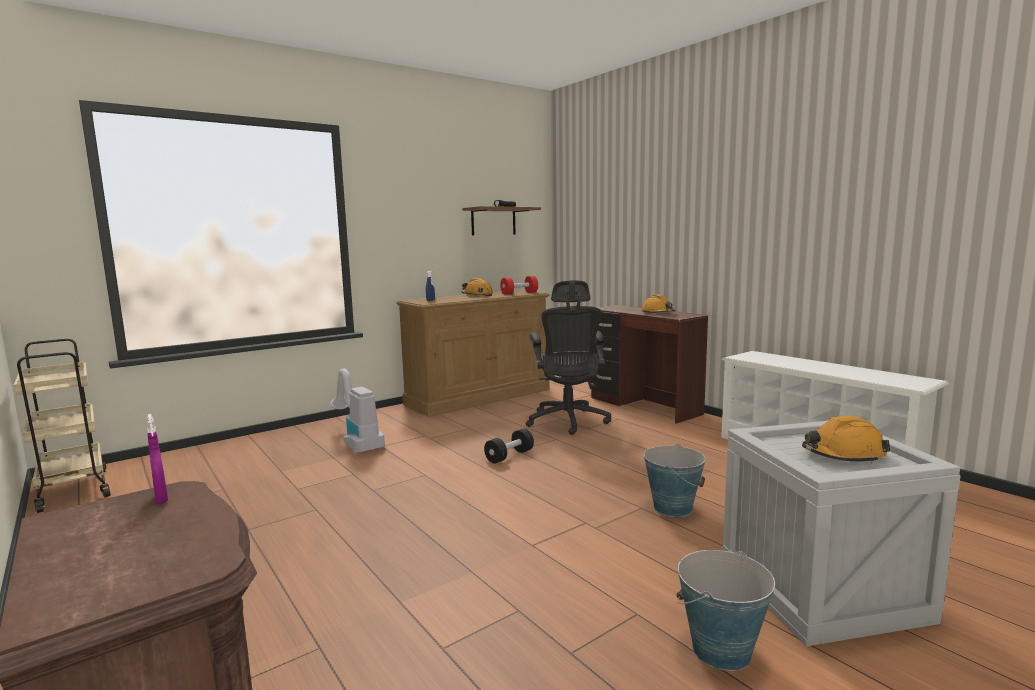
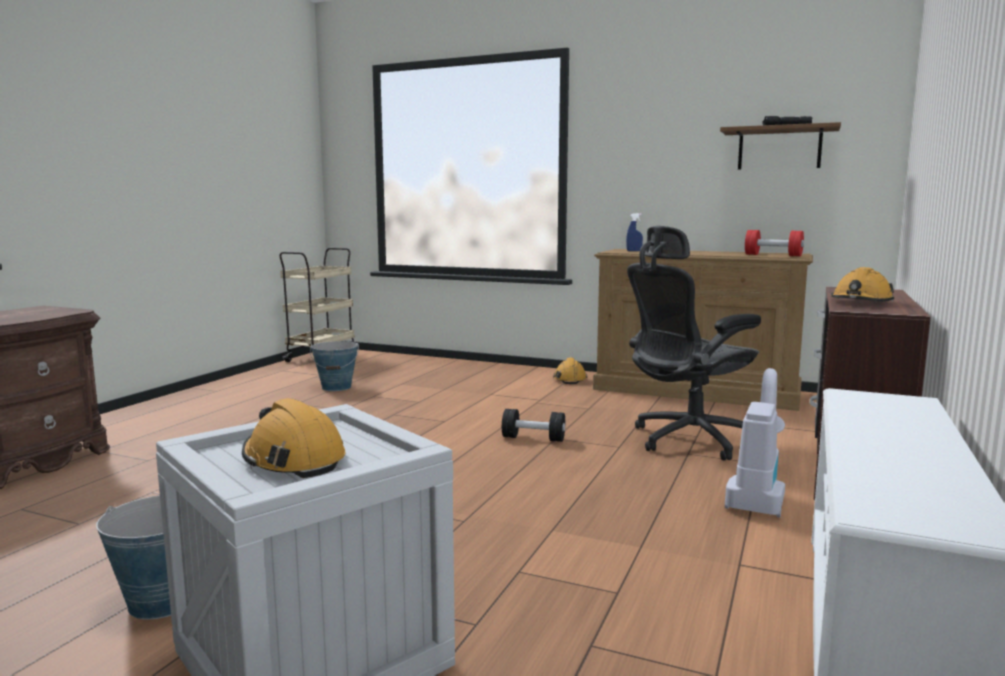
camera: 60 degrees right, 0 degrees up
(161, 499) = (62, 311): purple spray bottle -> none
(357, 442) = (489, 385): vacuum cleaner -> vacuum cleaner (757, 492)
(477, 295) = (716, 252): orange hard hat -> orange hard hat (570, 379)
(672, 508) = (481, 538): bucket -> bucket (336, 387)

